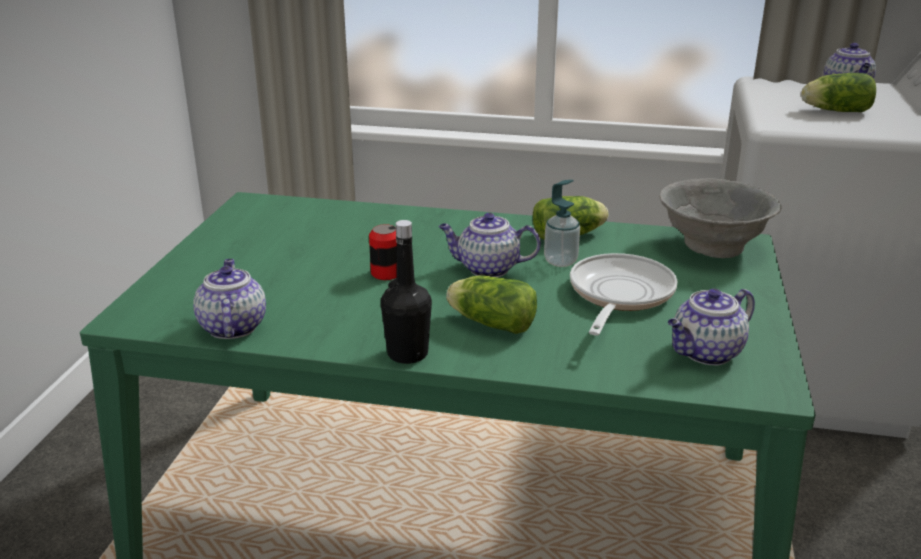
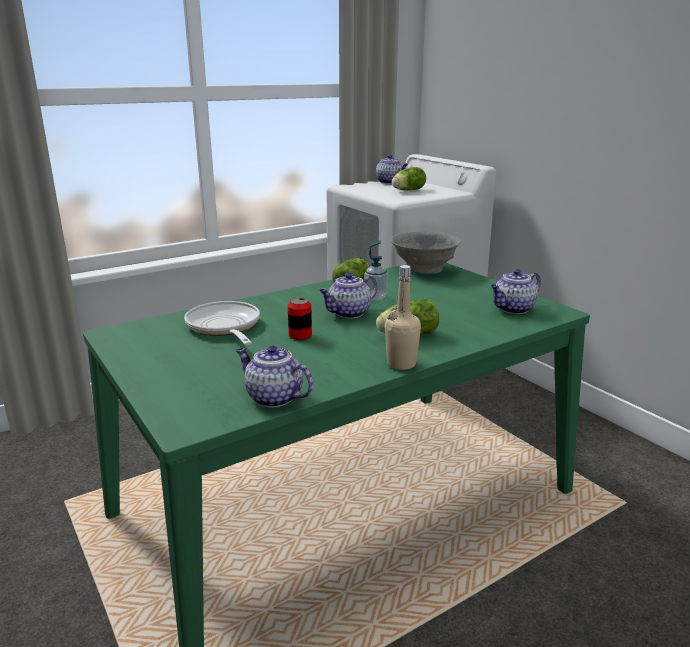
camera: 45 degrees left, 5 degrees down
(407, 354) = (401, 364): black bottle -> beige bottle
(618, 296) = (433, 302): frying pan -> frying pan (224, 327)
(706, 353) = (513, 309): teapot -> teapot turned 45 degrees clockwise

